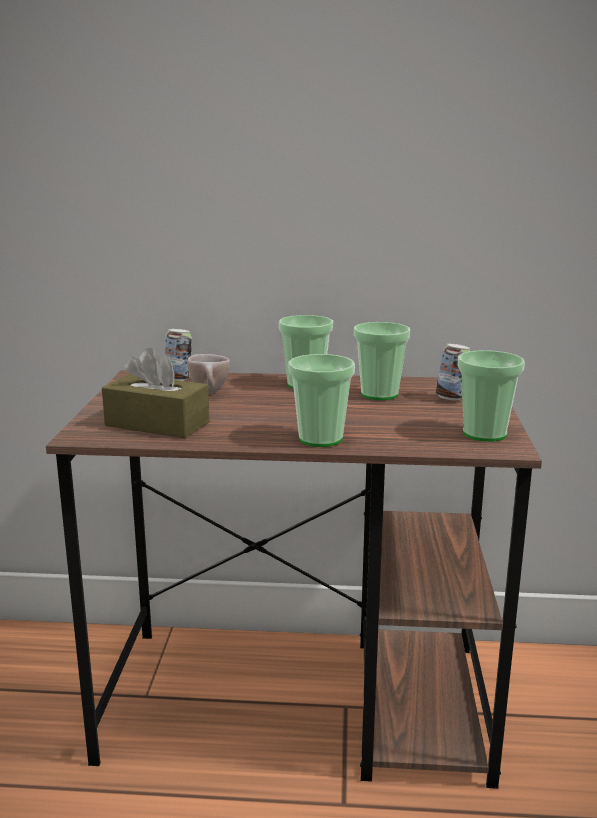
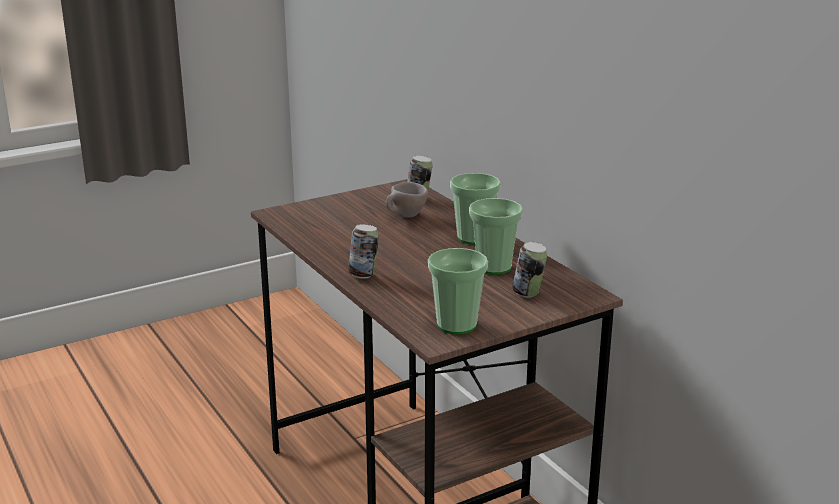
camera: 55 degrees right, 5 degrees up
(157, 424) = (322, 223): brown tissue box -> none
(320, 439) = (363, 275): cup -> can

